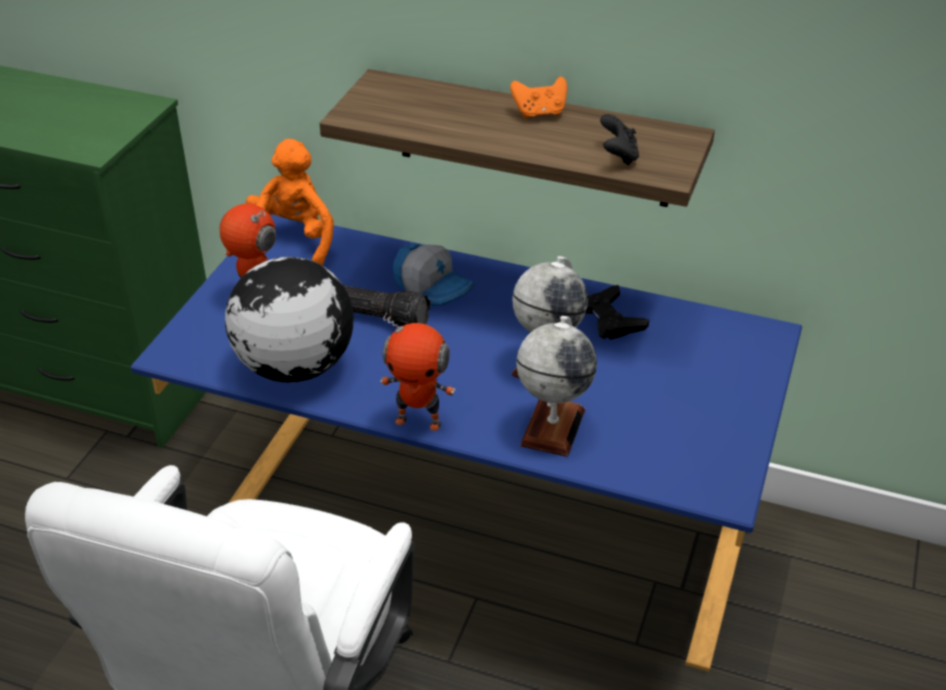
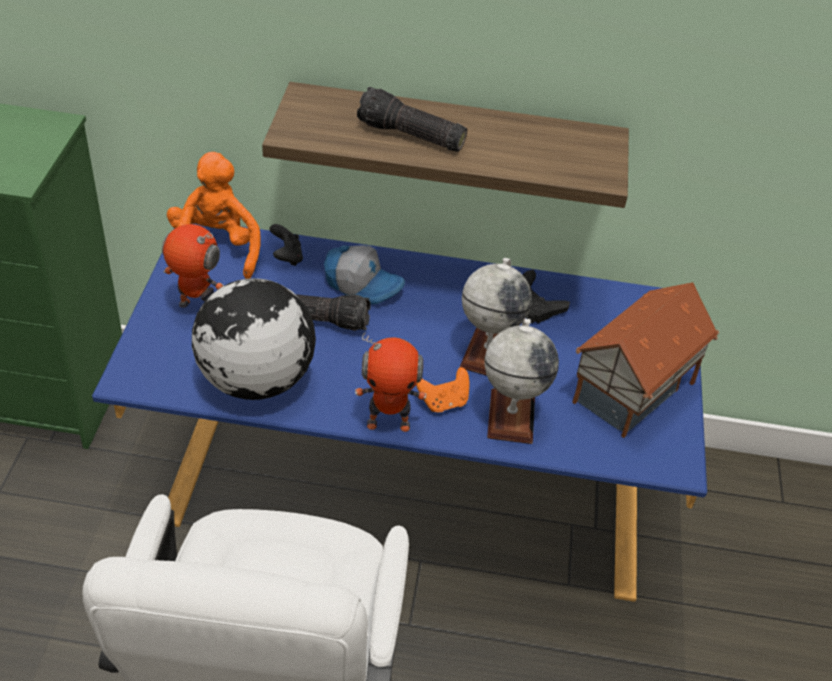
camera: 15 degrees left, 5 degrees up
(472, 123) = (409, 136): none -> flashlight
(539, 113) = (468, 121): orange game controller -> orange game controller (444, 402)
(618, 156) = (554, 162): black game controller -> black game controller (287, 257)
(699, 418) = (635, 393): none -> toy house

